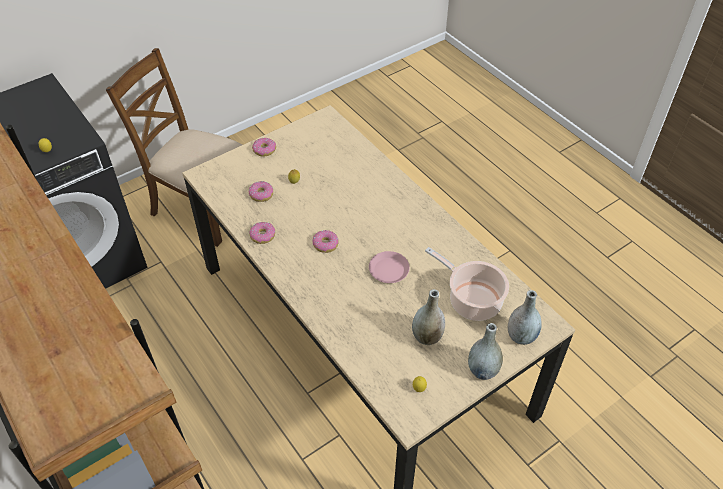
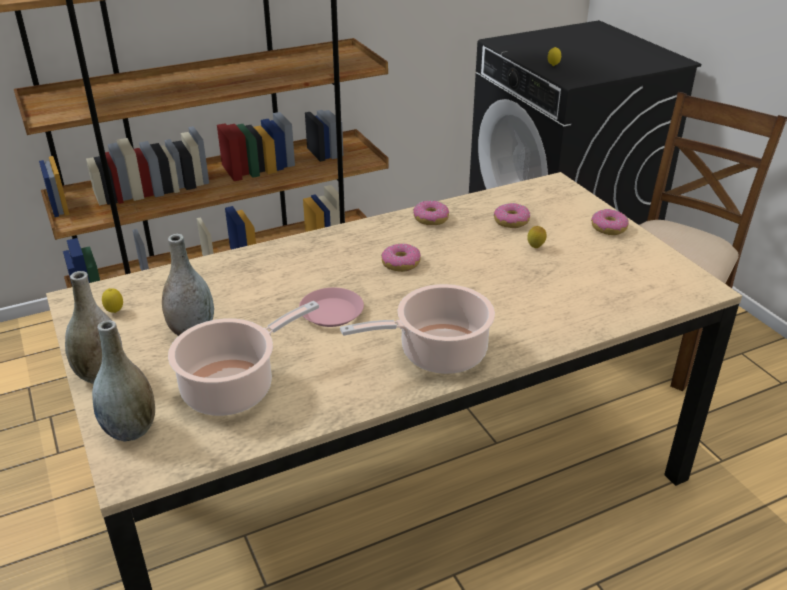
camera: 100 degrees right, 15 degrees down
(415, 217) = (437, 353): none -> cooking pot

